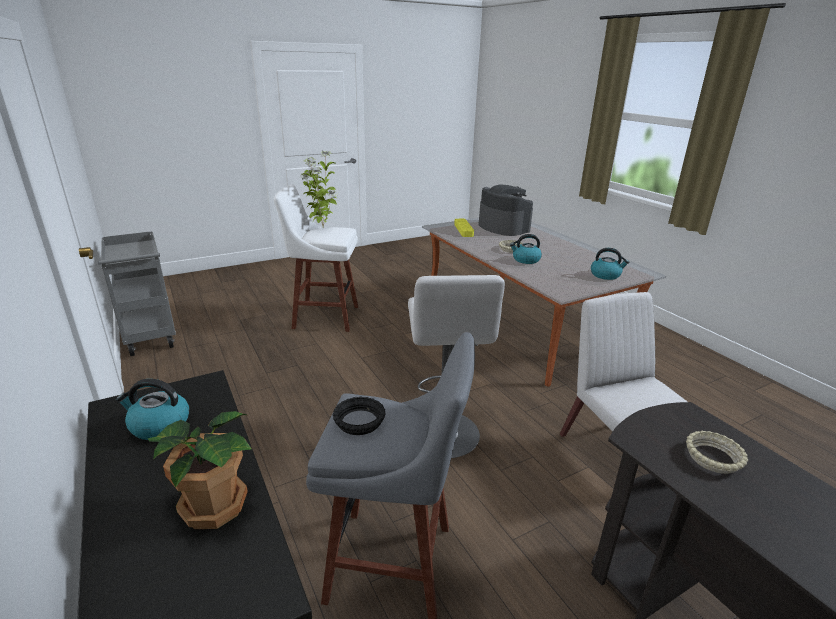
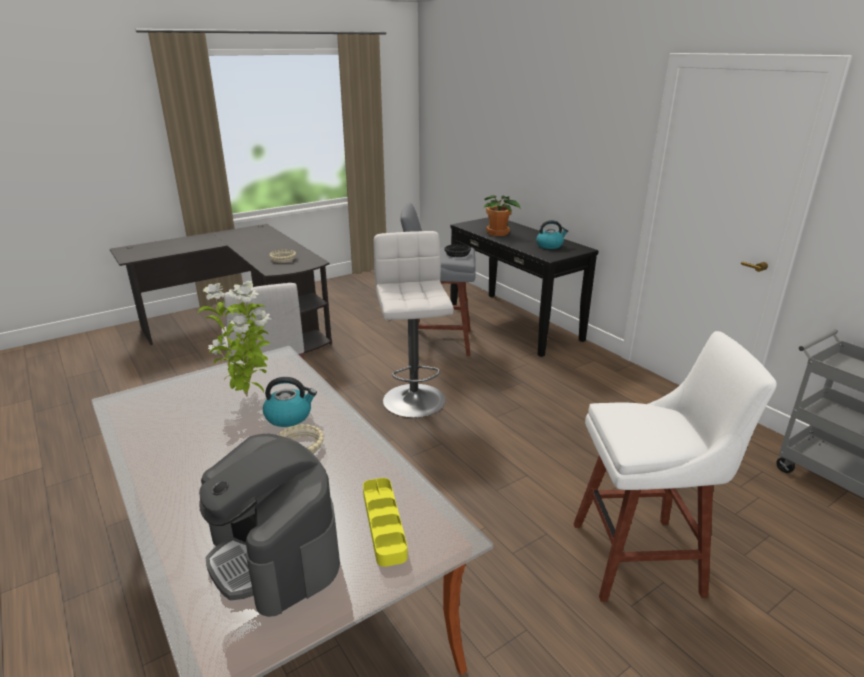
camera: 175 degrees right, 0 degrees up
(321, 227) = (683, 446): potted plant -> potted plant (249, 397)
(605, 275) = (188, 390): kettle -> none

